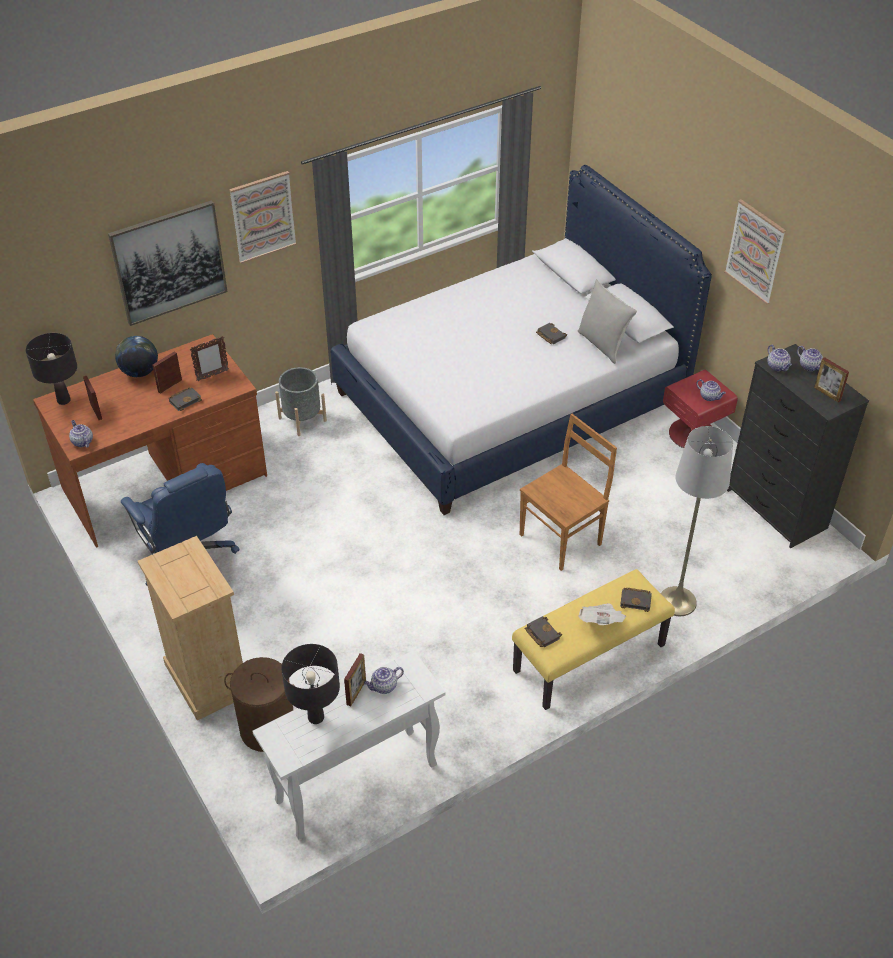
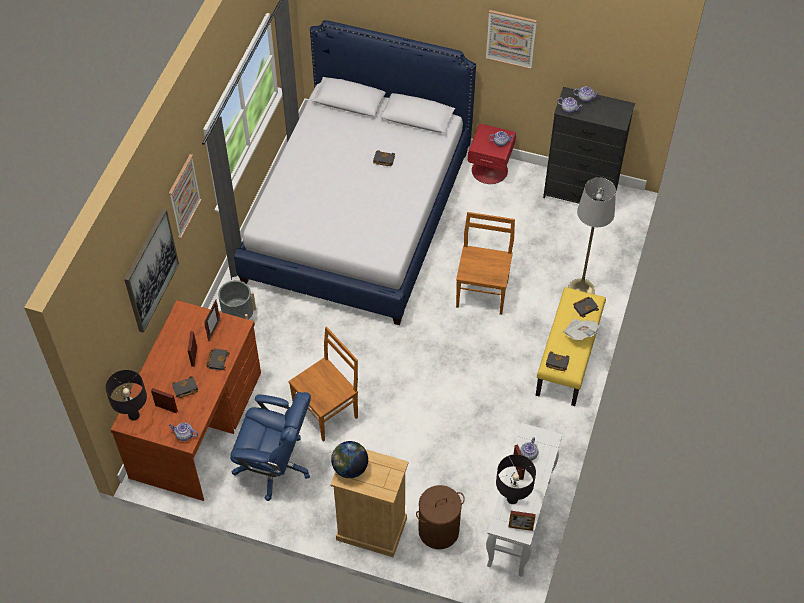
camera: 40 degrees left, 10 degrees up
(129, 406) = (185, 389): none -> black book
(140, 372) = (161, 360): globe -> globe (350, 468)
(289, 546) = (327, 412): none -> brown chair
(602, 344) = (421, 146): grey pillow -> none
(827, 394) = (610, 112): picture frame -> picture frame (520, 527)

